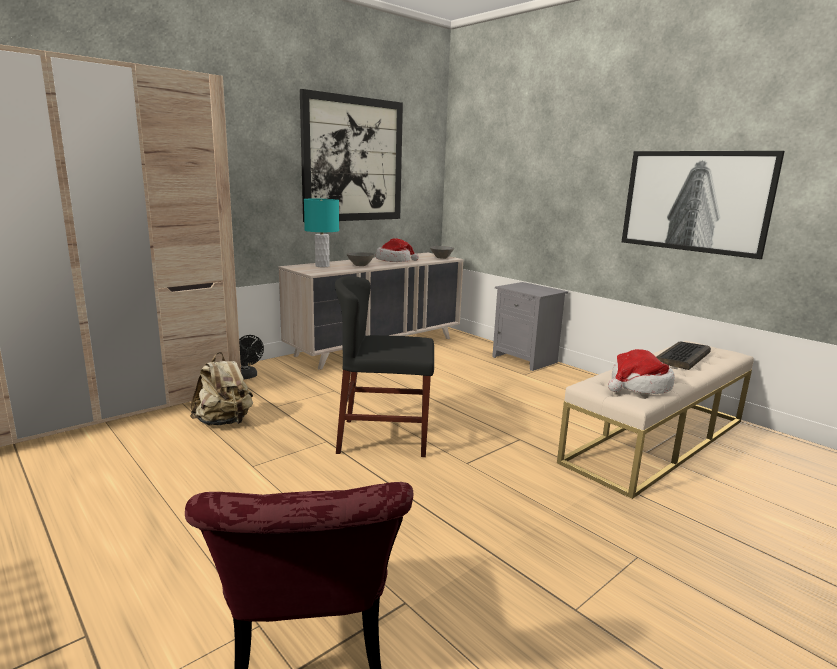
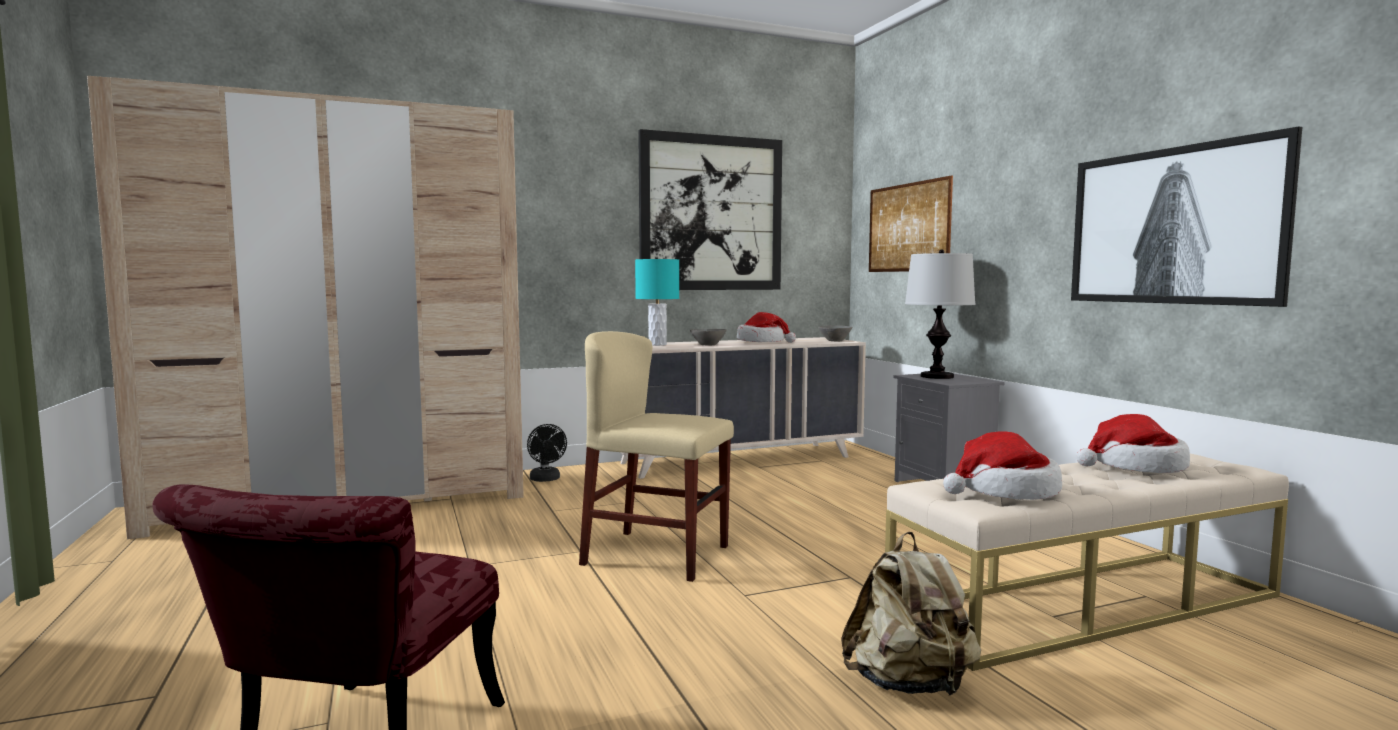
camera: 20 degrees right, 10 degrees down
(224, 422) = (479, 520): beige backpack -> beige backpack (909, 685)
(384, 438) = (656, 555): black chair -> beige chair
(495, 177) = (908, 227): none -> picture
(523, 287) = (937, 376): none -> table lamp
(683, 357) = (1136, 467): keyboard -> hat

